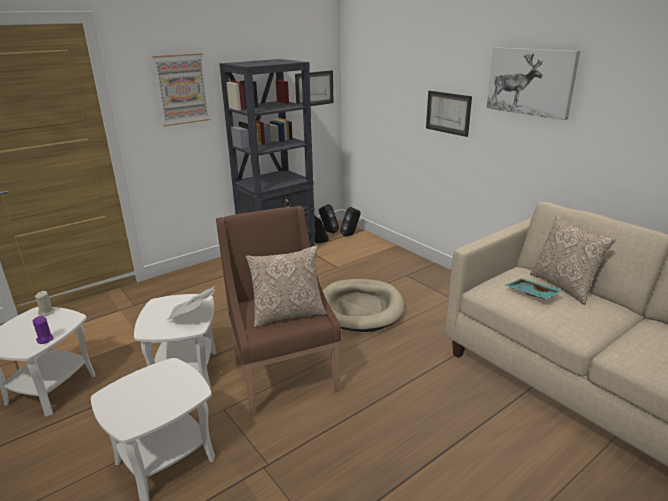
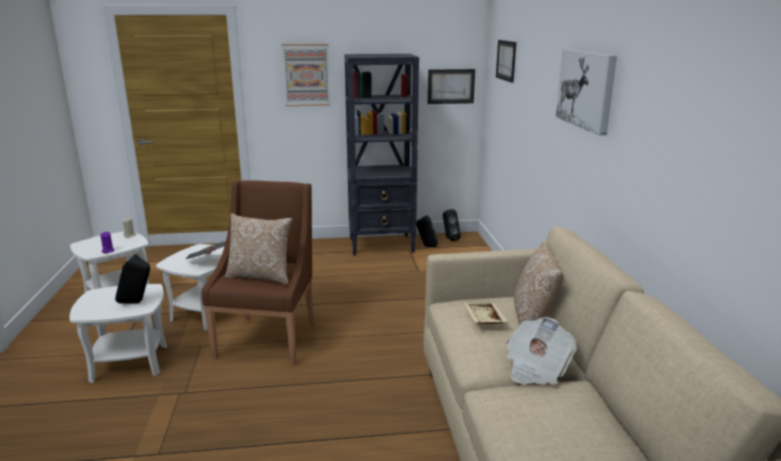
camera: 30 degrees right, 5 degrees down
(351, 235) = (468, 246): black speaker -> black speaker (137, 303)
(360, 308) = (395, 309): beige dog bed -> none
(448, 113) = (538, 120): picture -> picture (506, 60)
(531, 294) = (483, 319): turquoise tray -> beige tray
(616, 321) = (536, 368): none -> newspaper

